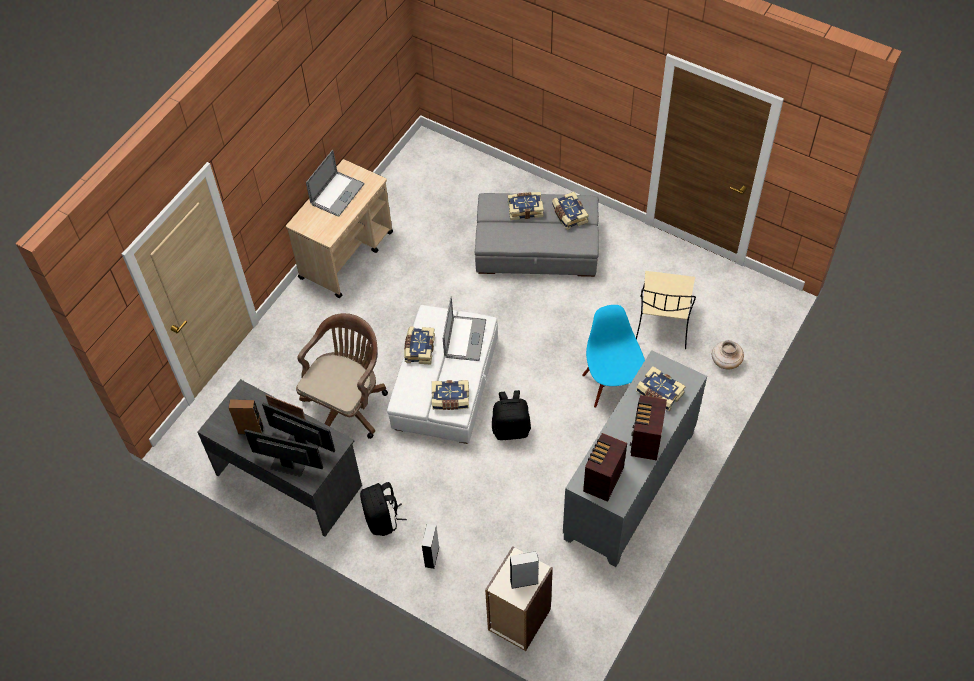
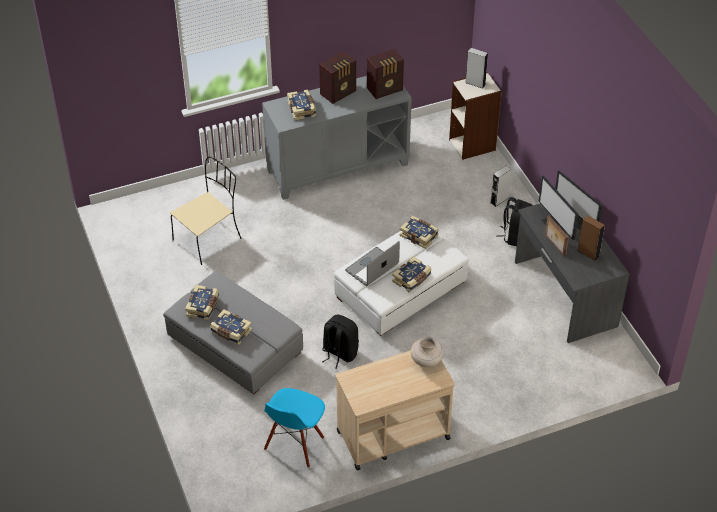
camera: 145 degrees left, 10 degrees down
(337, 194) = (388, 385): laptop -> none
(347, 404) = (485, 318): brown office chair -> none
(511, 428) = (381, 238): black backpack -> black backpack (339, 353)
(611, 386) = (287, 223): blue chair -> blue chair (294, 444)
(725, 362) = (197, 194): beige vase -> beige vase (426, 361)

